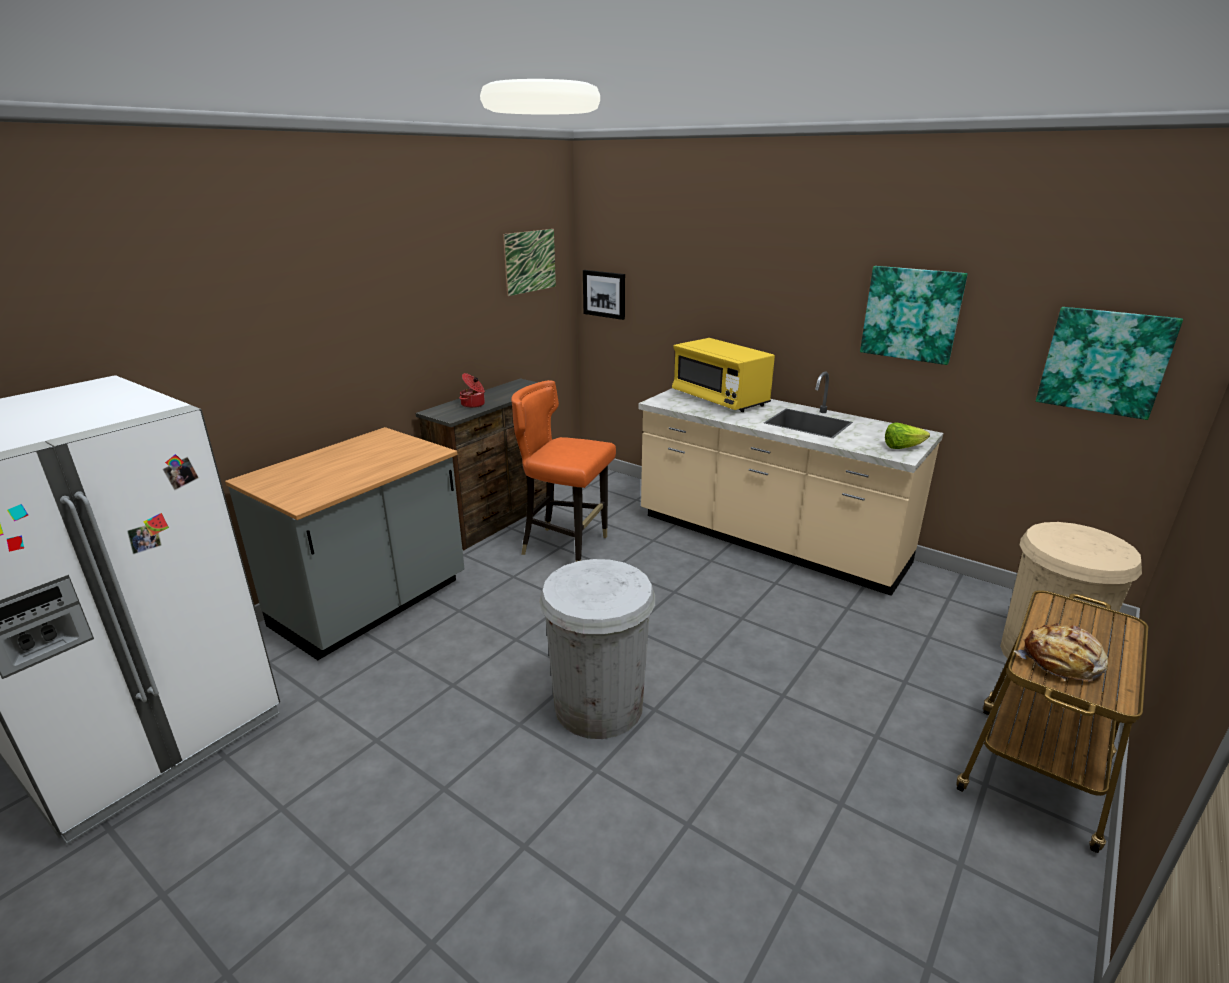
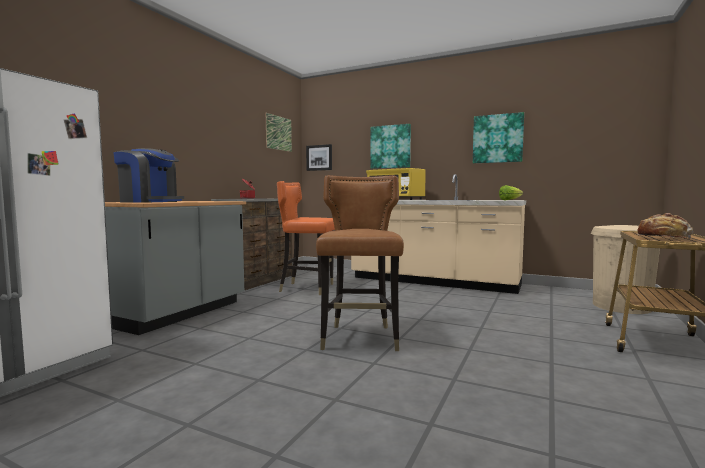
camera: 10 degrees left, 20 degrees down
(313, 480) = (150, 202): none -> coffee machine
(598, 706) = (360, 339): white trash can -> brown chair
(1104, 361) = (603, 145): picture -> picture (390, 146)

